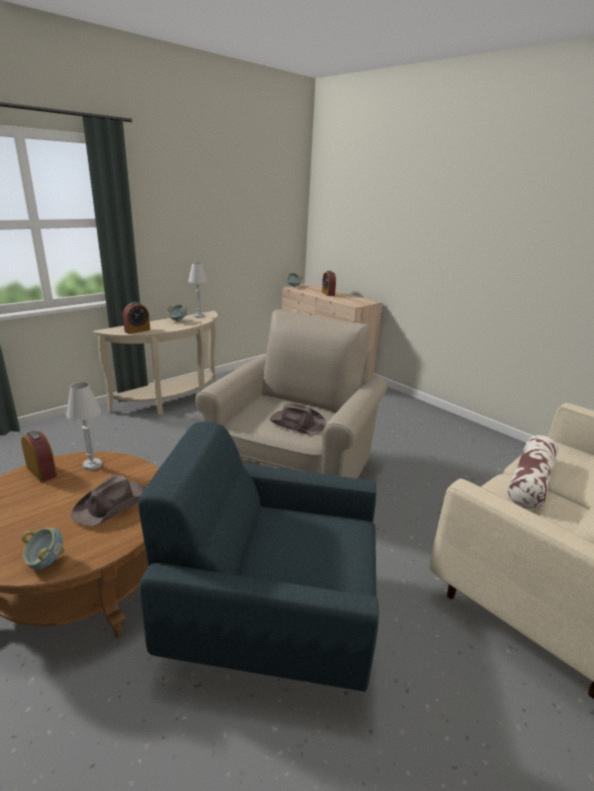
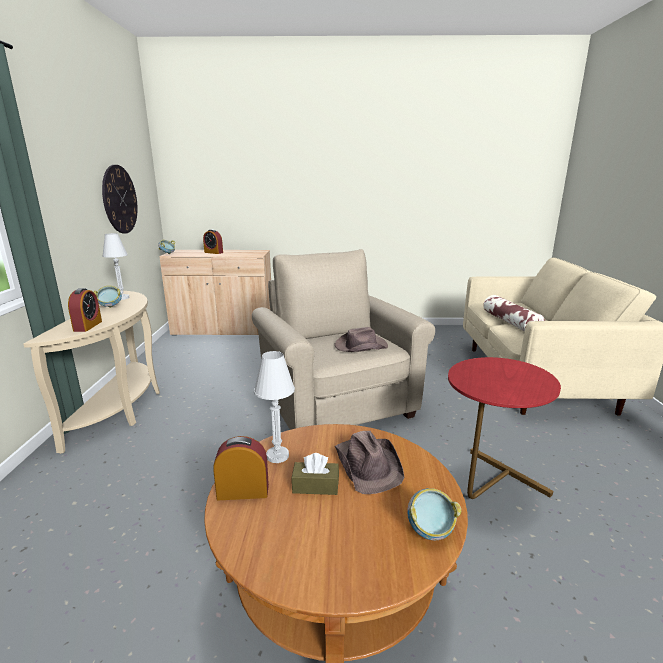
camera: 45 degrees left, 5 degrees down
(67, 494) = (315, 486): none -> brown tissue box
(246, 233) = (120, 199): none -> wall clock
(270, 616) = (486, 488): blue armchair -> red side table

